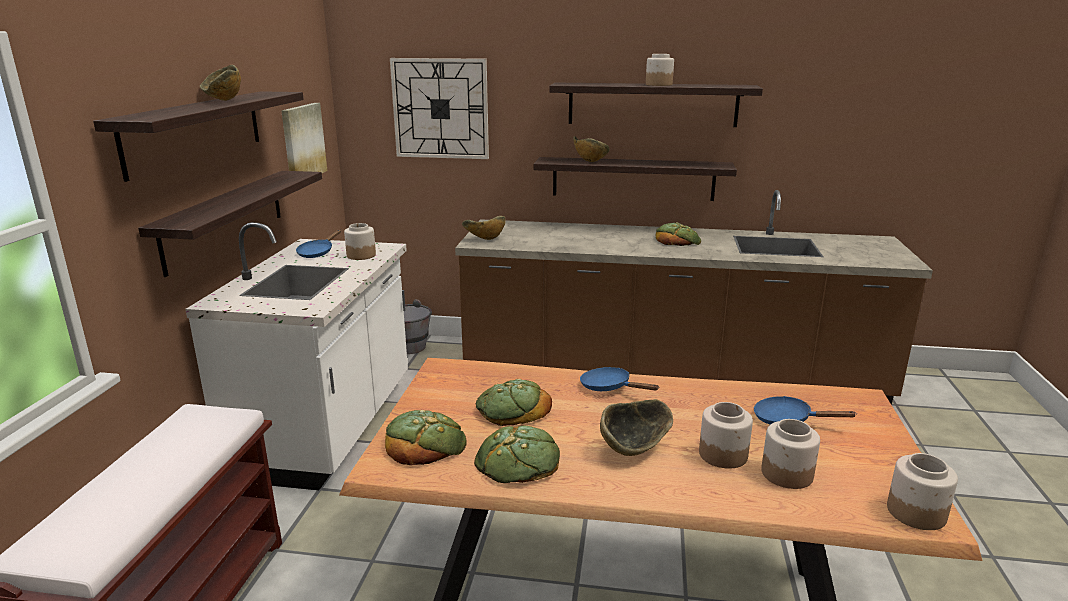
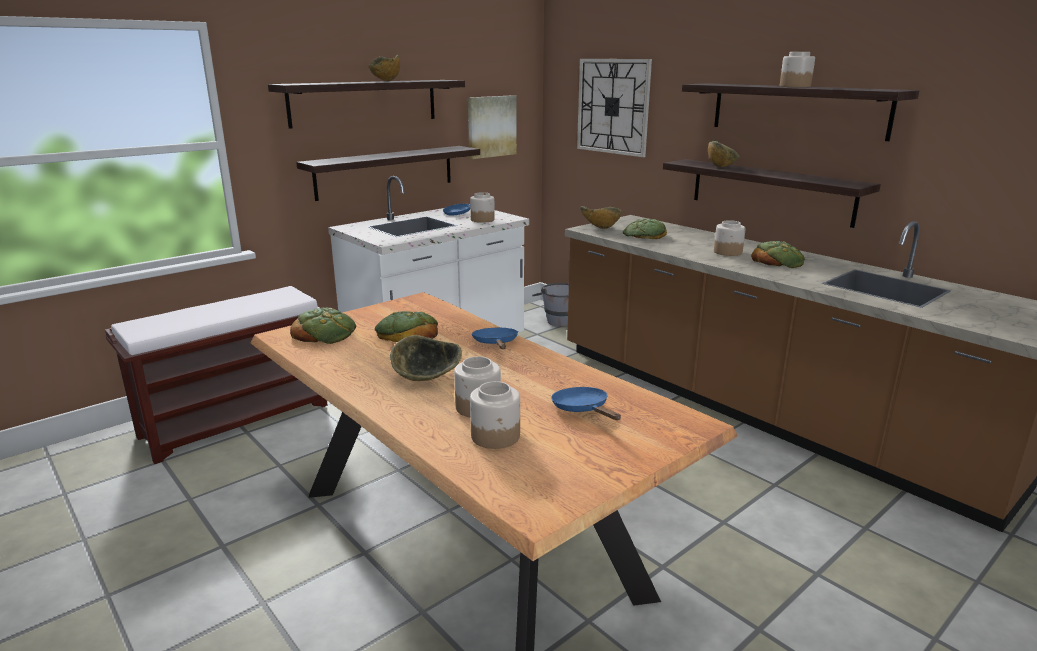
camera: 40 degrees right, 0 degrees up
(518, 462) = (348, 359): bread -> bread (644, 235)
(915, 513) = (534, 501): jar -> jar (727, 252)

